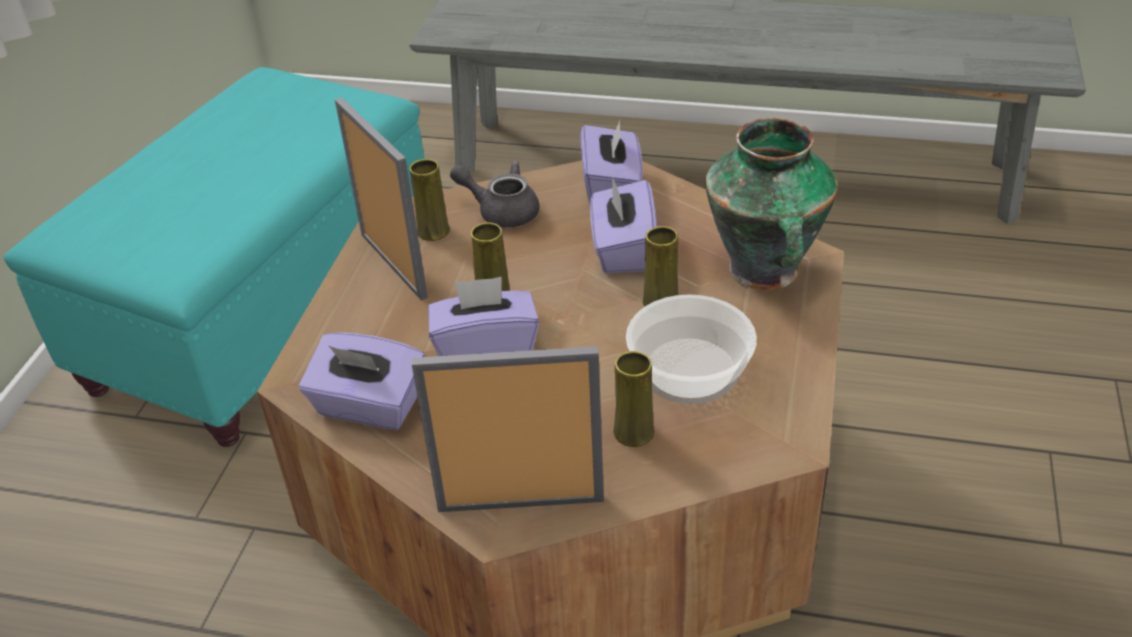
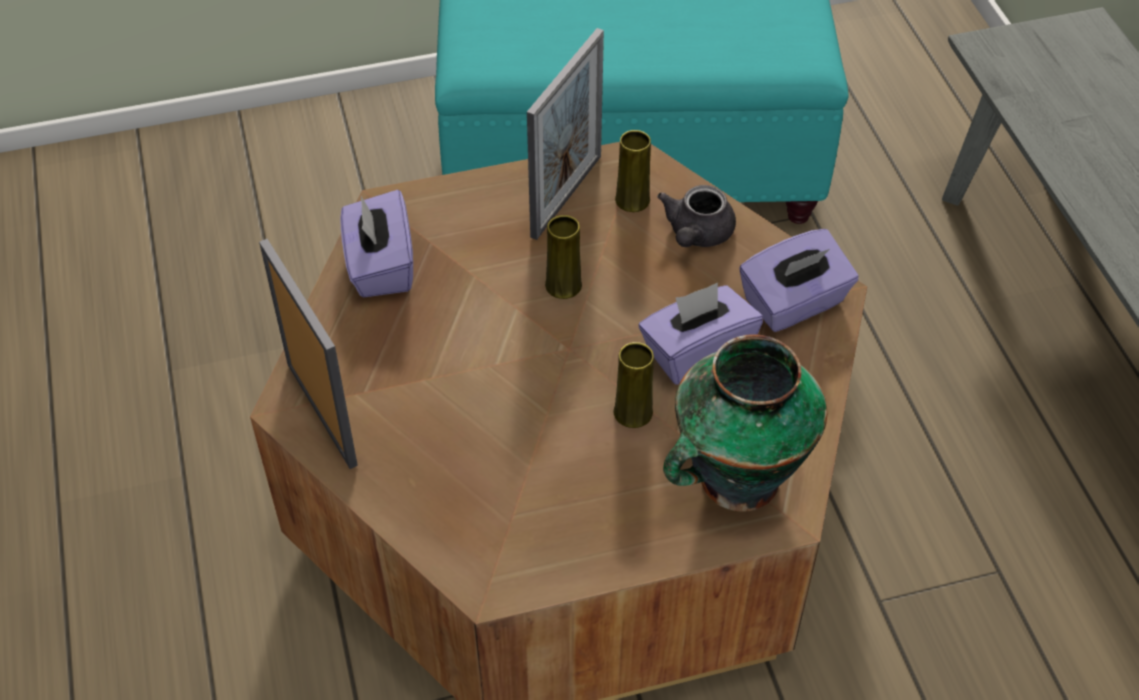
camera: 60 degrees right, 10 degrees up
(486, 349) = (492, 310): purple tissue box -> none
(501, 211) = (696, 234): grey teapot -> grey teapot turned 150 degrees counterclockwise
(634, 432) = (442, 459): yellow vase -> none
(689, 371) = (546, 471): bowl -> none

